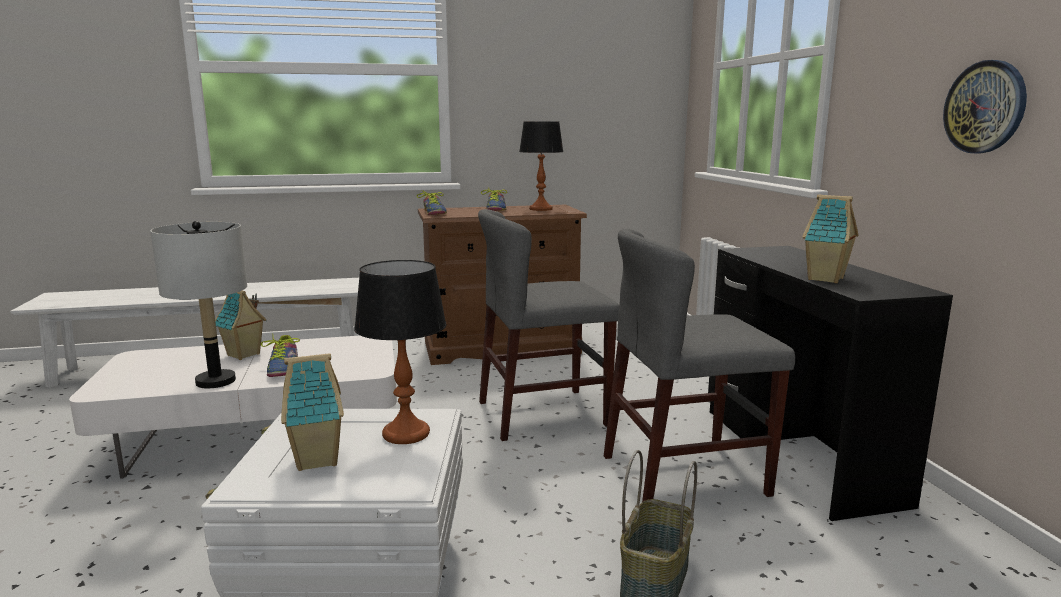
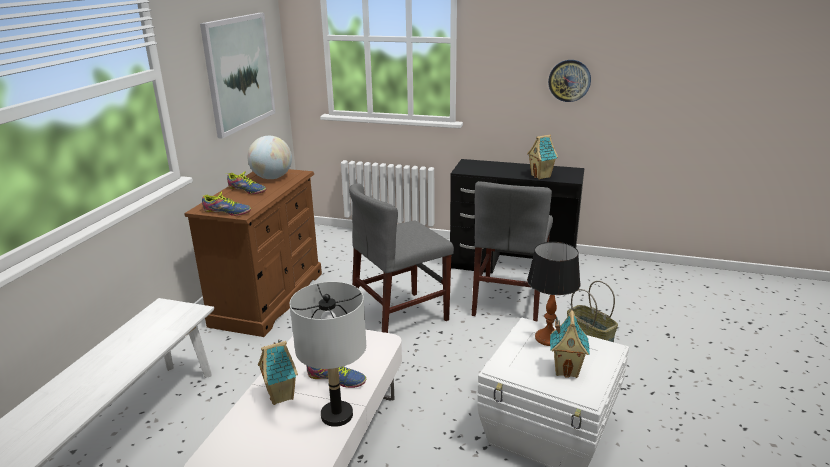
camera: 60 degrees left, 10 degrees up
(541, 209) = (272, 178): table lamp -> globe
(543, 413) = (400, 317): grey chair -> grey chair turned 45 degrees clockwise
(583, 97) = (239, 73): none -> picture

